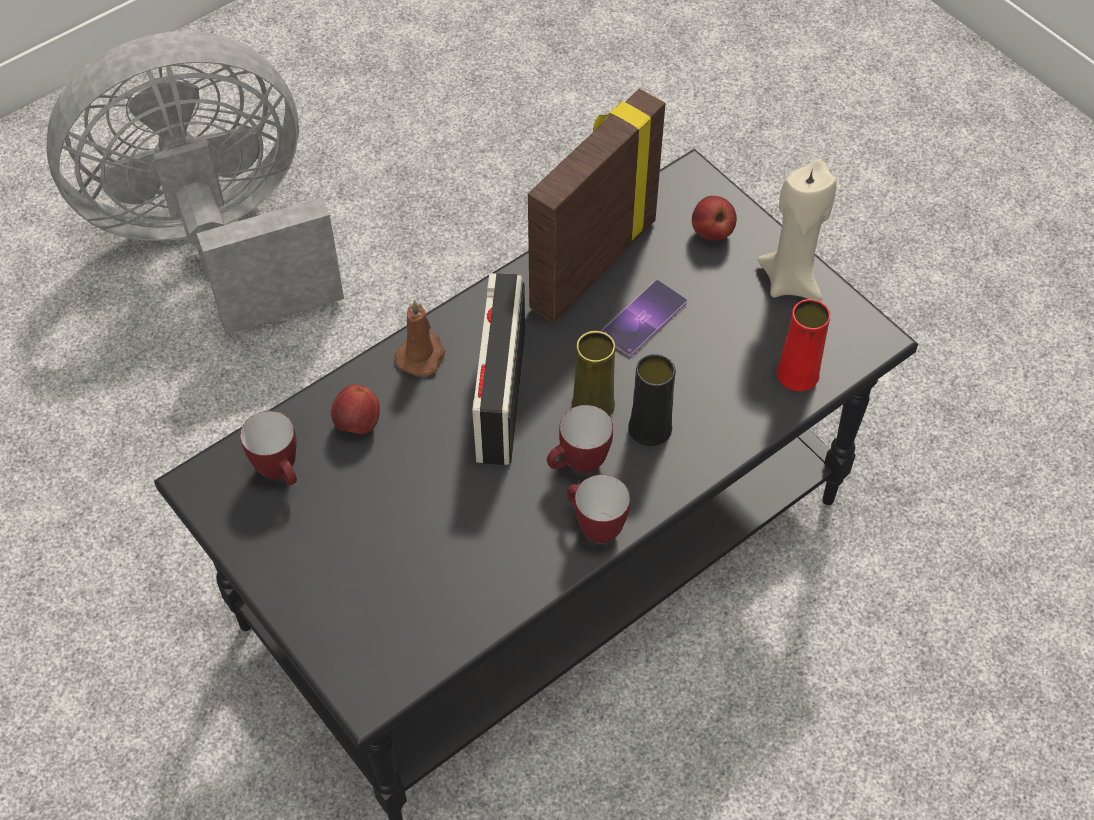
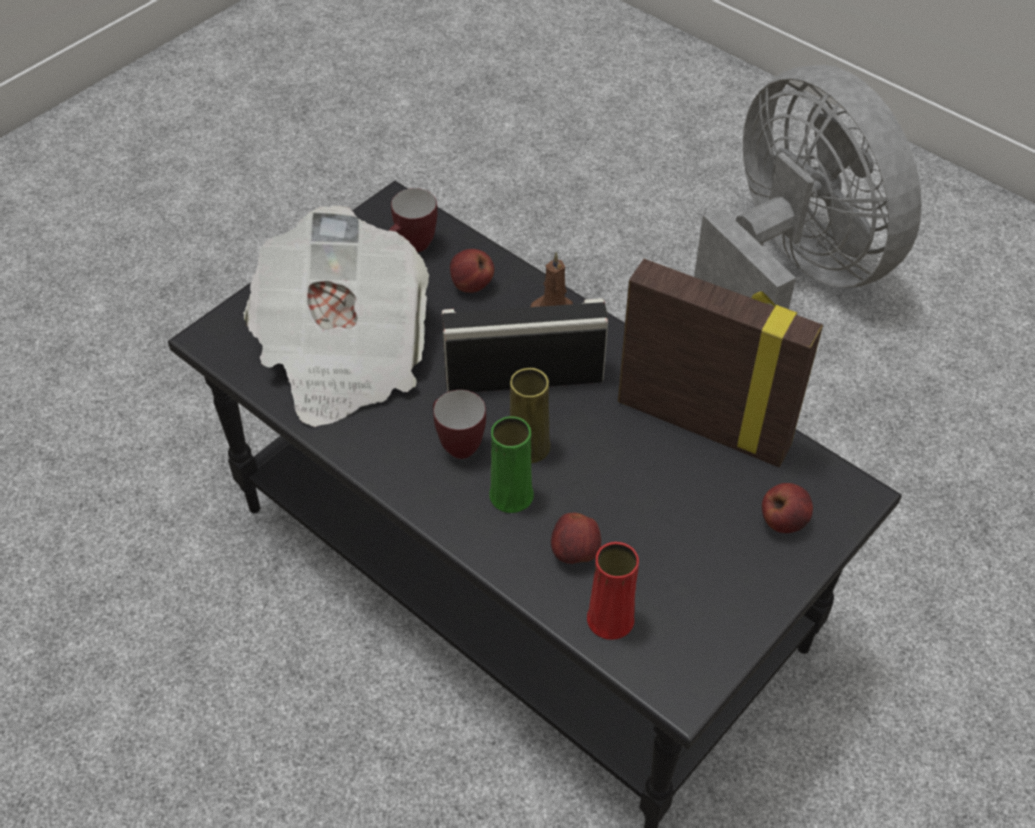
camera: 80 degrees right, 5 degrees down
(426, 558) = (342, 352): none -> newspaper
(593, 527) = (389, 465): mug -> none
(643, 318) = (646, 474): phone -> none
(650, 428) = (511, 495): black vase -> green vase
(724, 388) = (575, 554): none -> apple
(791, 280) = (739, 602): beige candle -> none

